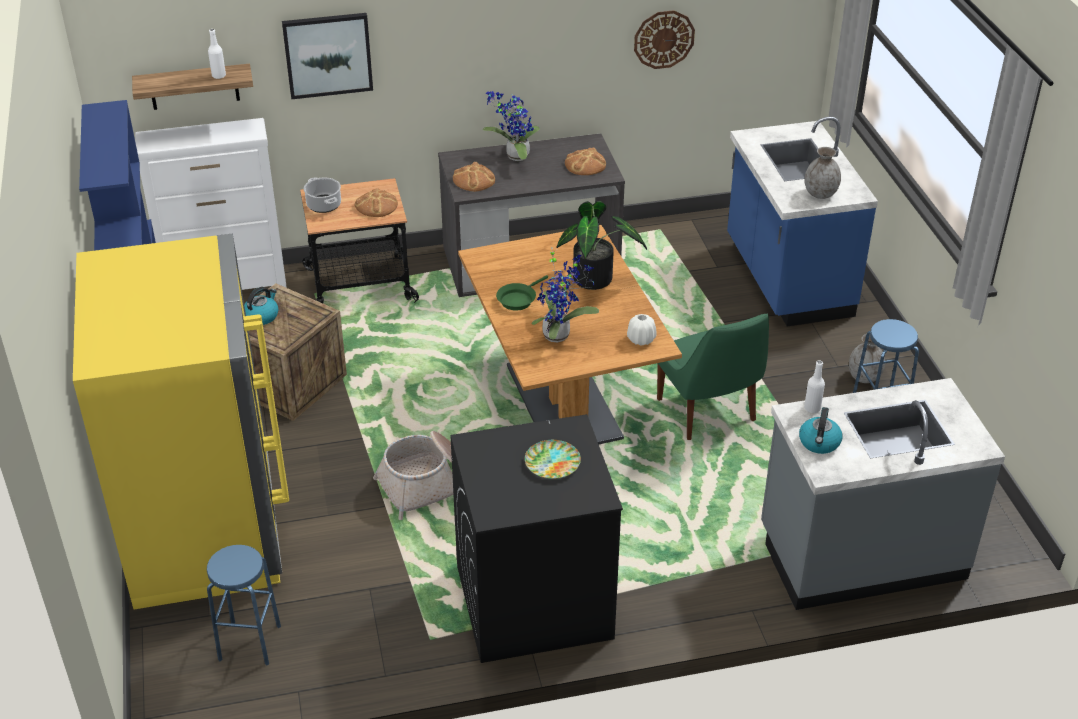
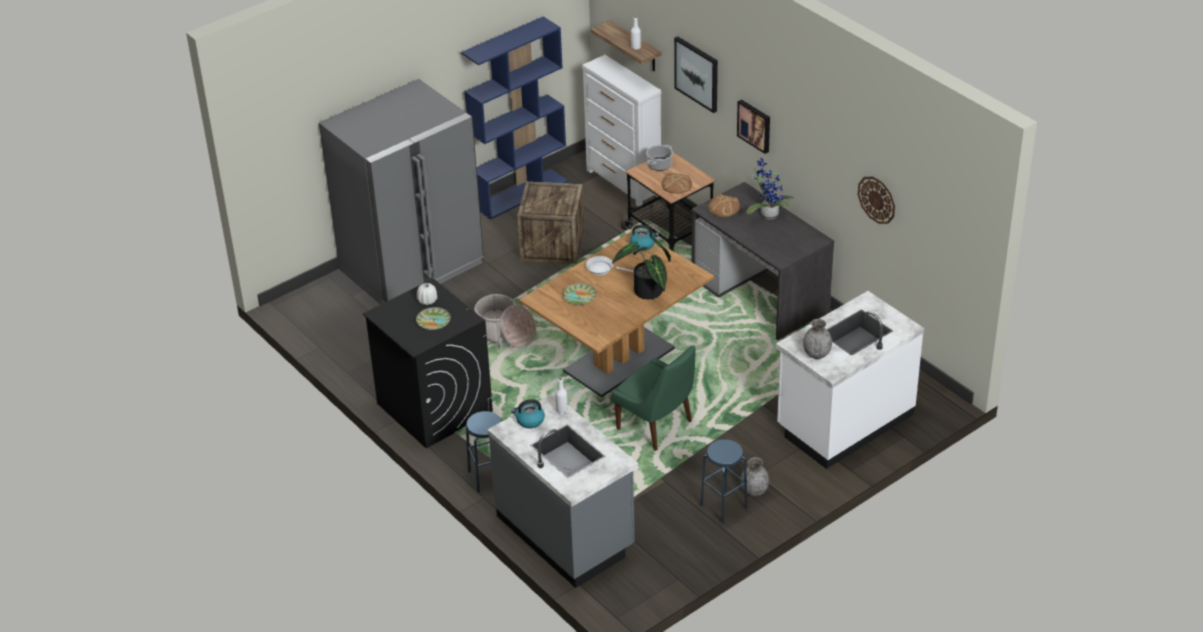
camera: 65 degrees right, 0 degrees up
(206, 528) = (412, 267): yellow fridge -> grey fridge
(249, 642) = (341, 317): blue stool -> blue stool (488, 477)
(261, 316) = (546, 192): kettle -> kettle (643, 244)
(446, 65) = (755, 125): none -> picture
(518, 299) = (602, 269): green frying pan -> white frying pan
(559, 334) = (579, 296): potted plant -> plate
(585, 164) = (785, 246): bread -> none
(641, 339) = (599, 330): white vase -> white vase (427, 301)
(708, 412) = (656, 426): green chair -> green chair turned 90 degrees counterclockwise
(786, 279) = (844, 421): blue counter -> white counter

